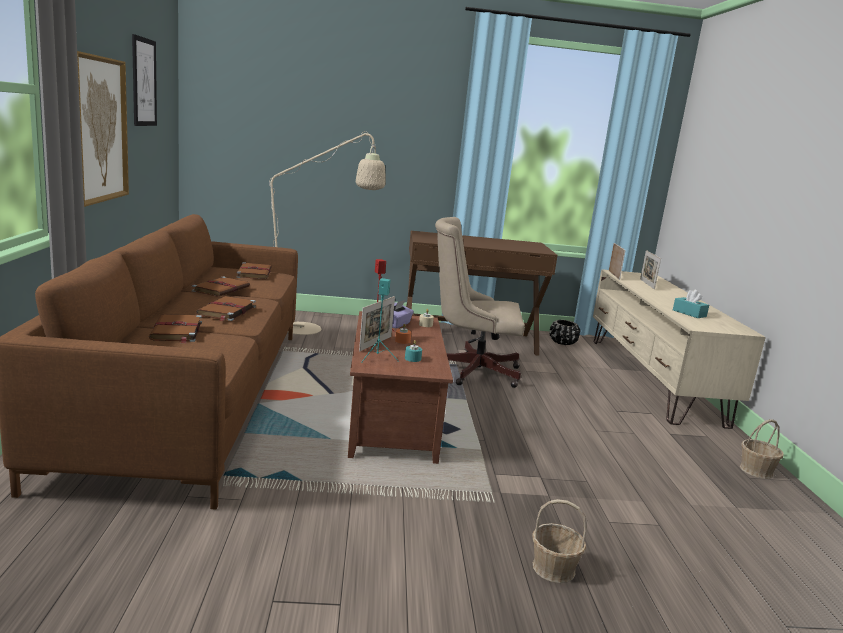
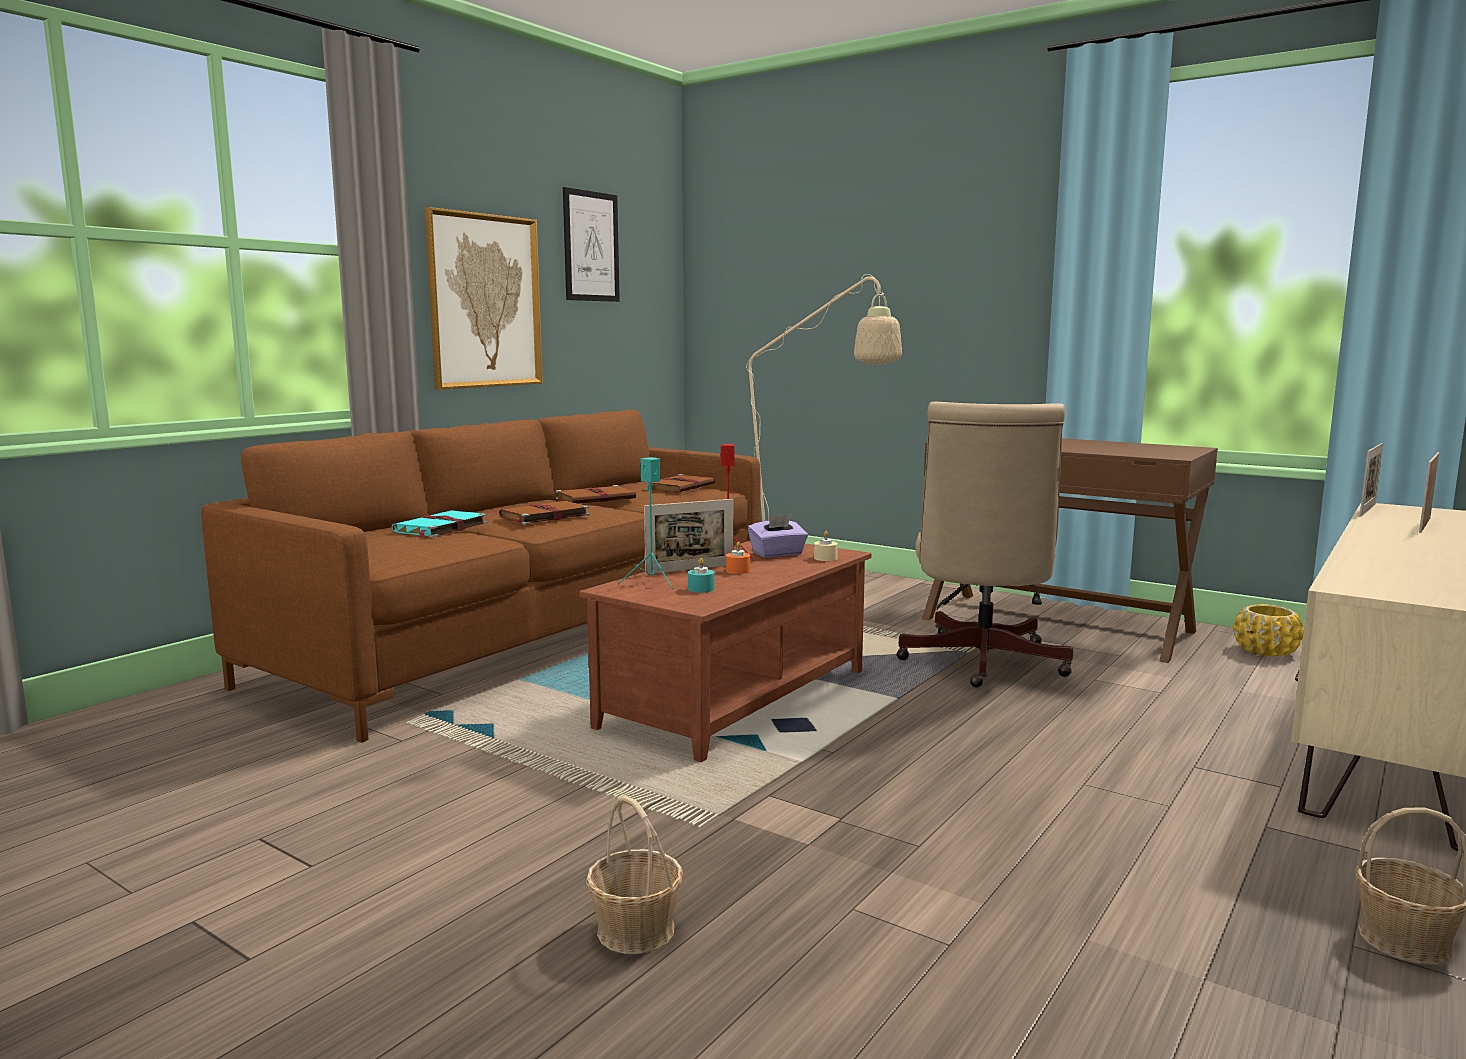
camera: 40 degrees right, 5 degrees down
(176, 331) = (440, 528): brown book -> turquoise book
(470, 370) = (980, 664): beige office chair -> beige office chair turned 120 degrees counterclockwise
(563, 342) = (1266, 651): black planter -> yellow planter
(689, 313) = (1399, 569): turquoise tissue box -> none

